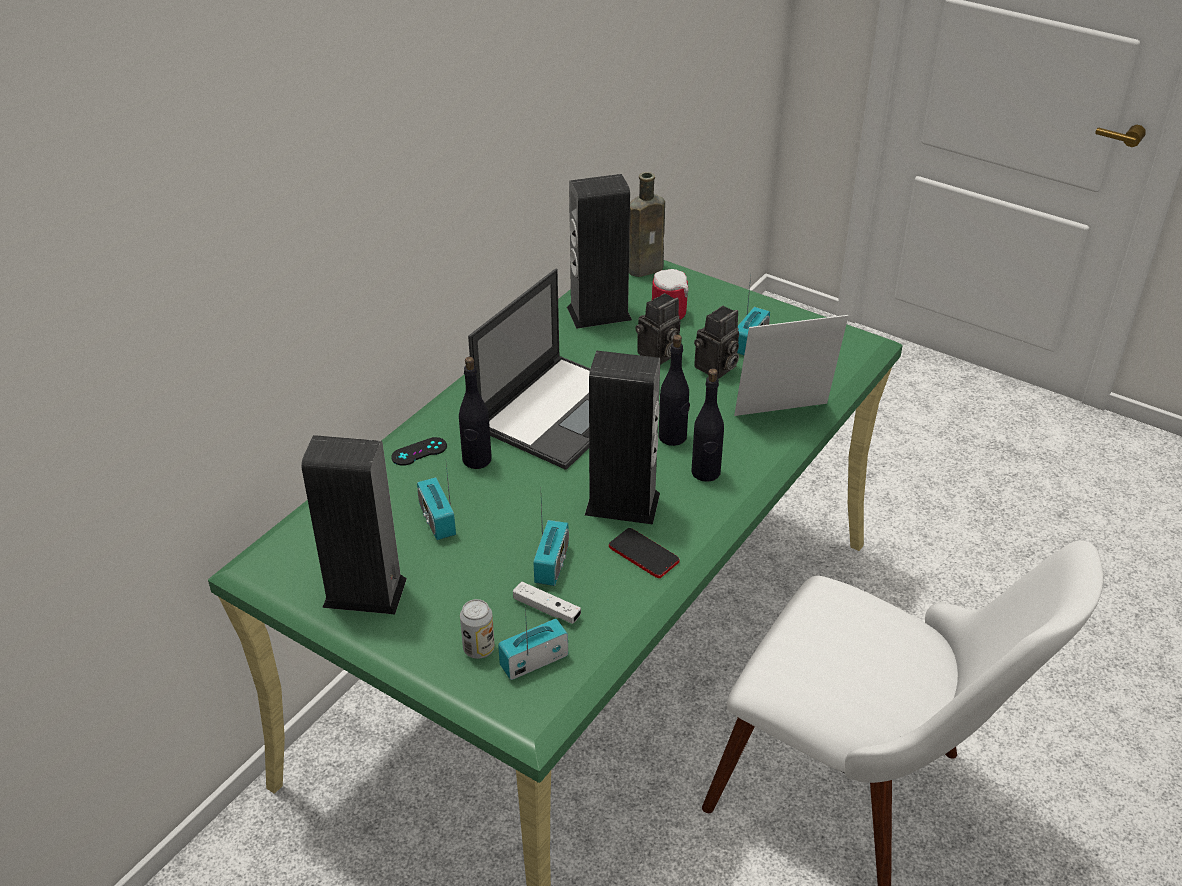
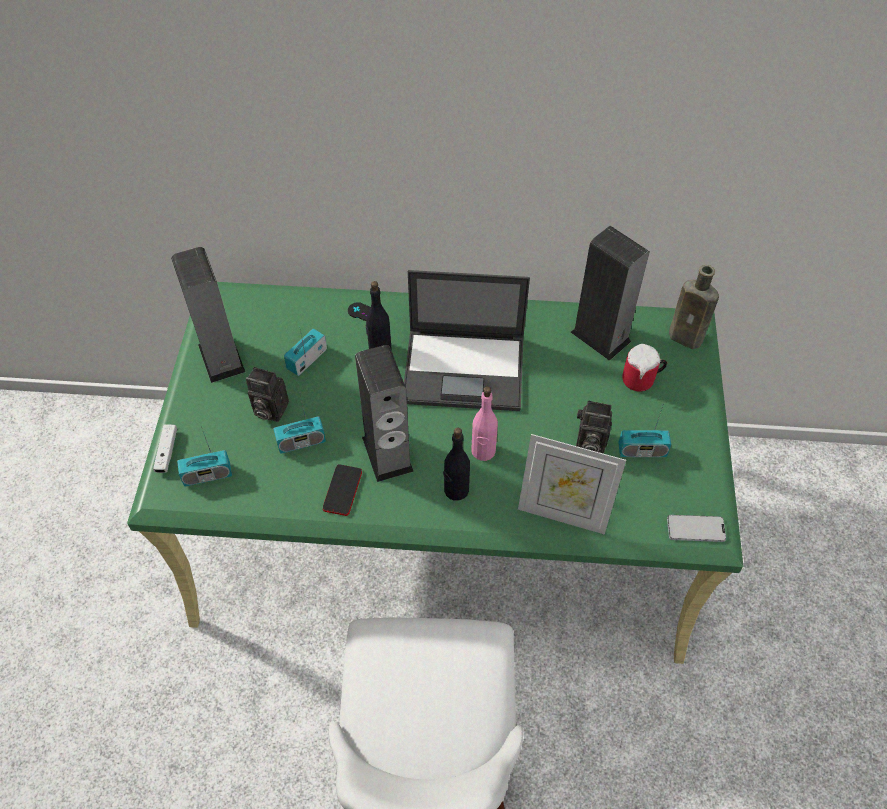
camera: 60 degrees right, 15 degrees up
(479, 649) = (203, 440): can -> none
(534, 661) = (207, 475): radio -> radio turned 135 degrees clockwise
(546, 609) = (257, 459): white game controller -> white game controller (167, 452)
(658, 355) = (576, 397): camera -> camera (268, 409)
(673, 437) = (483, 451): black bottle -> pink bottle
(784, 415) = (563, 513): picture frame -> picture frame turned 150 degrees clockwise
(853, 348) = (695, 529): none -> phone

